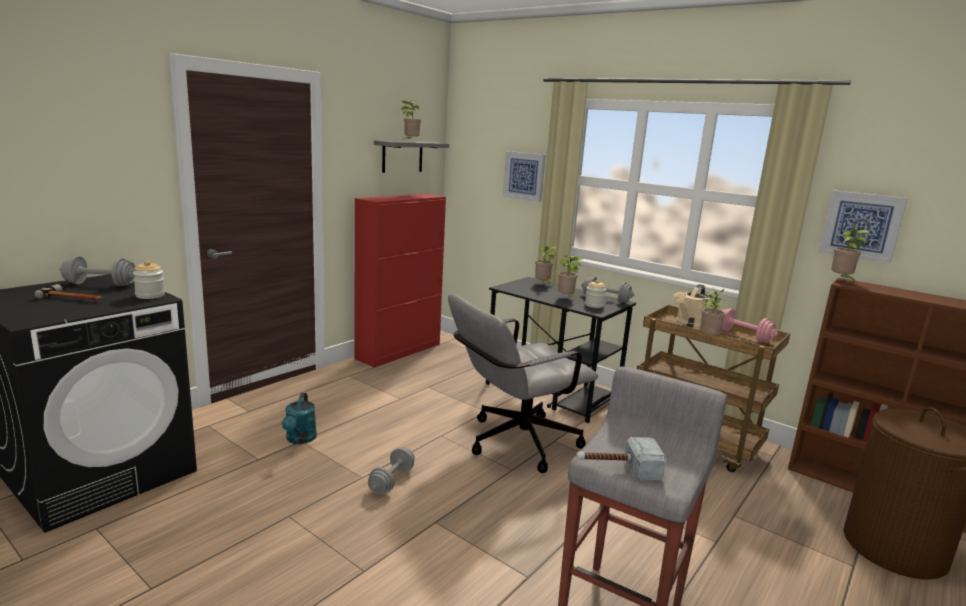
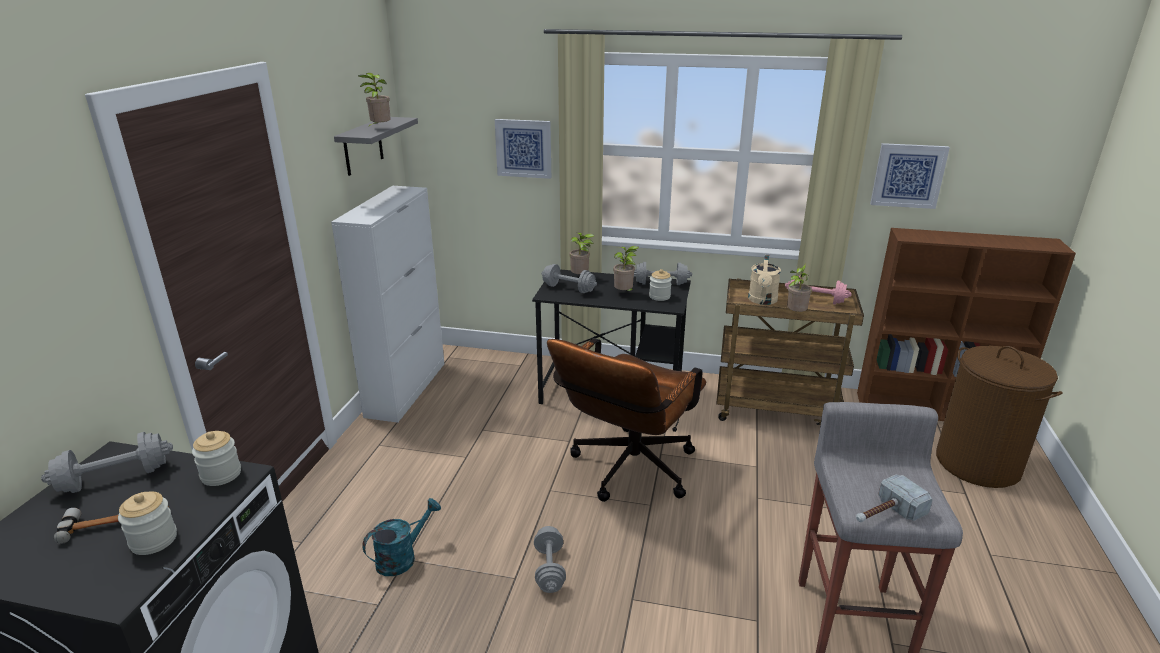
camera: 25 degrees left, 10 degrees up
(76, 308) = (154, 540): none -> jar
(300, 439) = (402, 557): turquoise watering can -> turquoise watering can turned 105 degrees counterclockwise
(399, 351) = (407, 389): red cabinet -> white cabinet
(513, 443) = (627, 472): grey office chair -> brown office chair
(525, 288) = (568, 289): none -> grey dumbbell
(841, 280) = (898, 232): potted plant -> none

